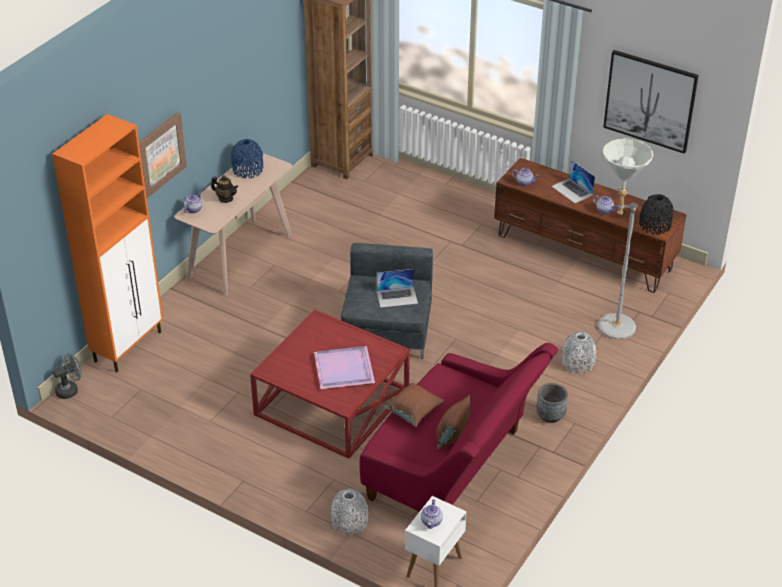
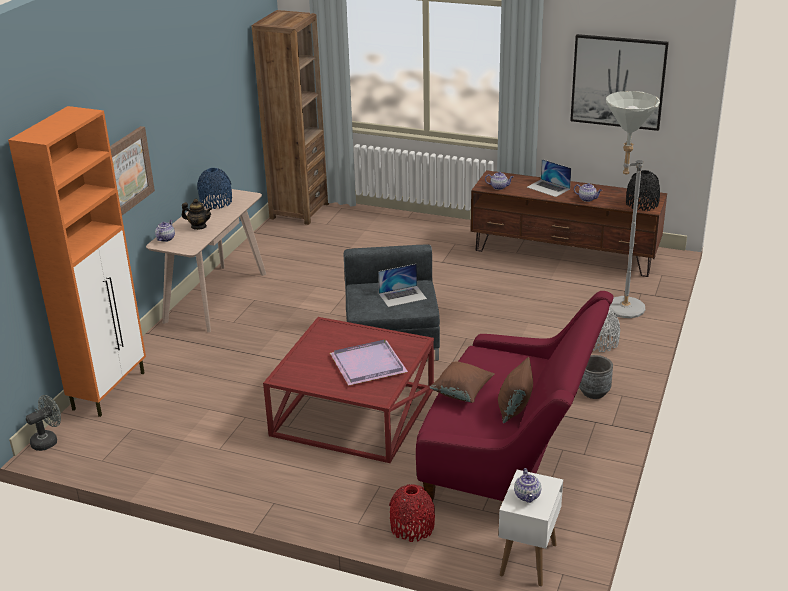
camera: 10 degrees left, 10 degrees down
(349, 522) = (412, 527): grey vase -> red vase

